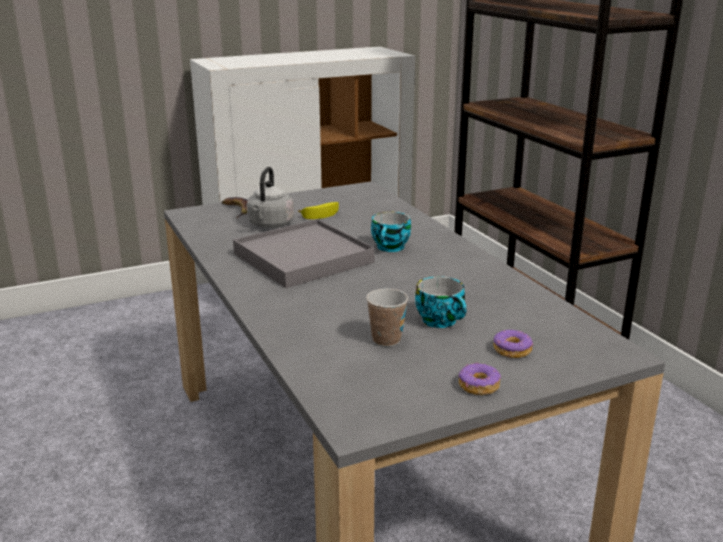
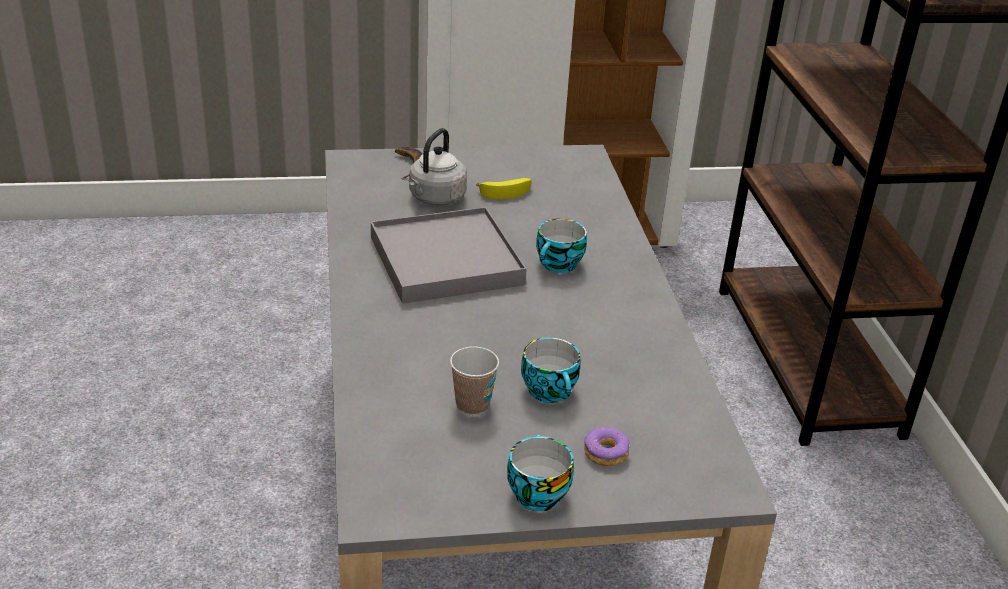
camera: 15 degrees right, 10 degrees up
(478, 386) = (535, 493): donut -> cup

